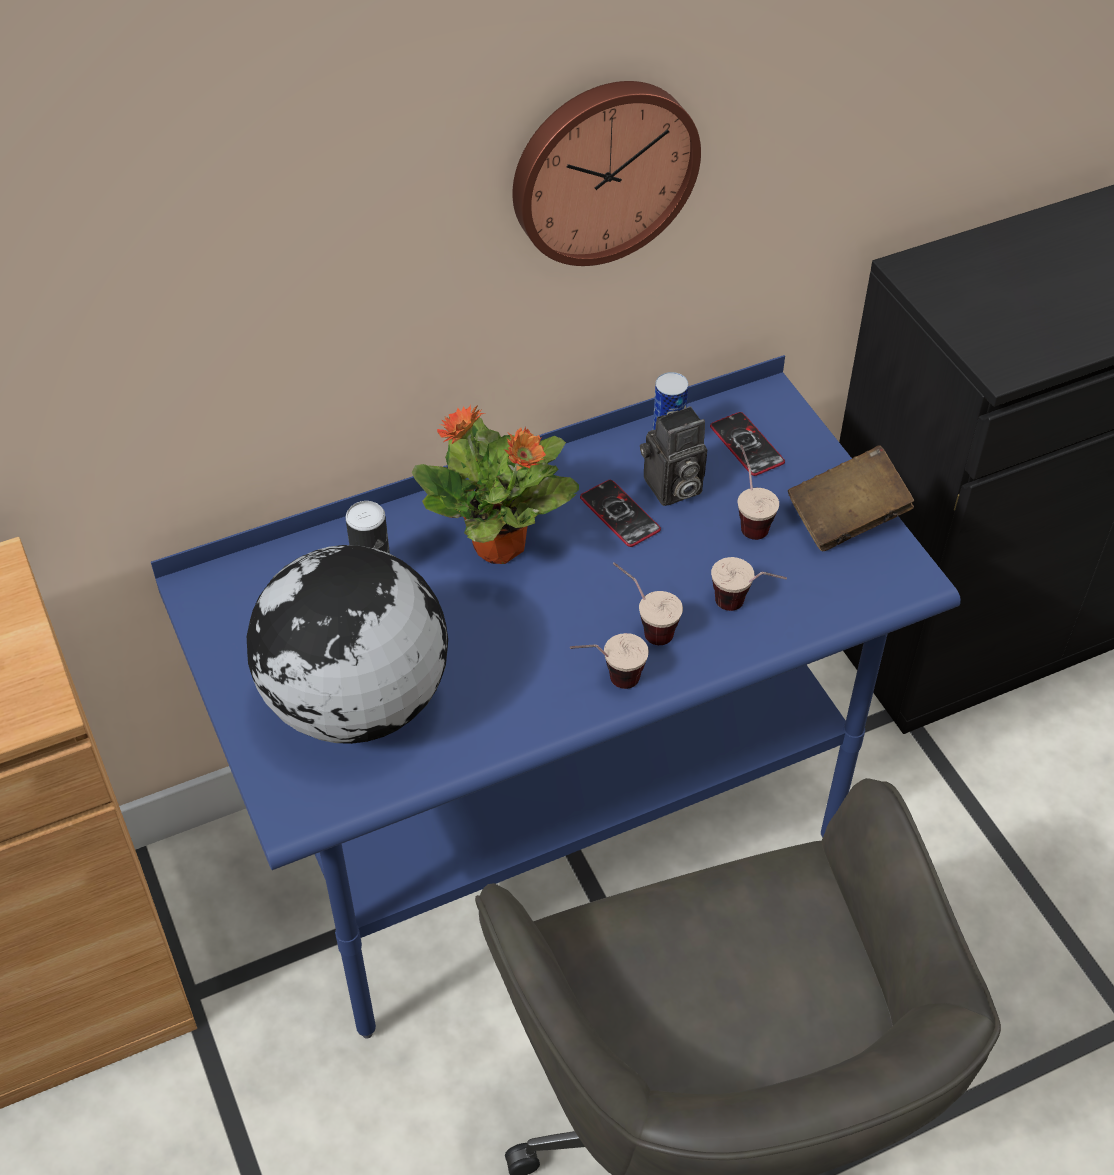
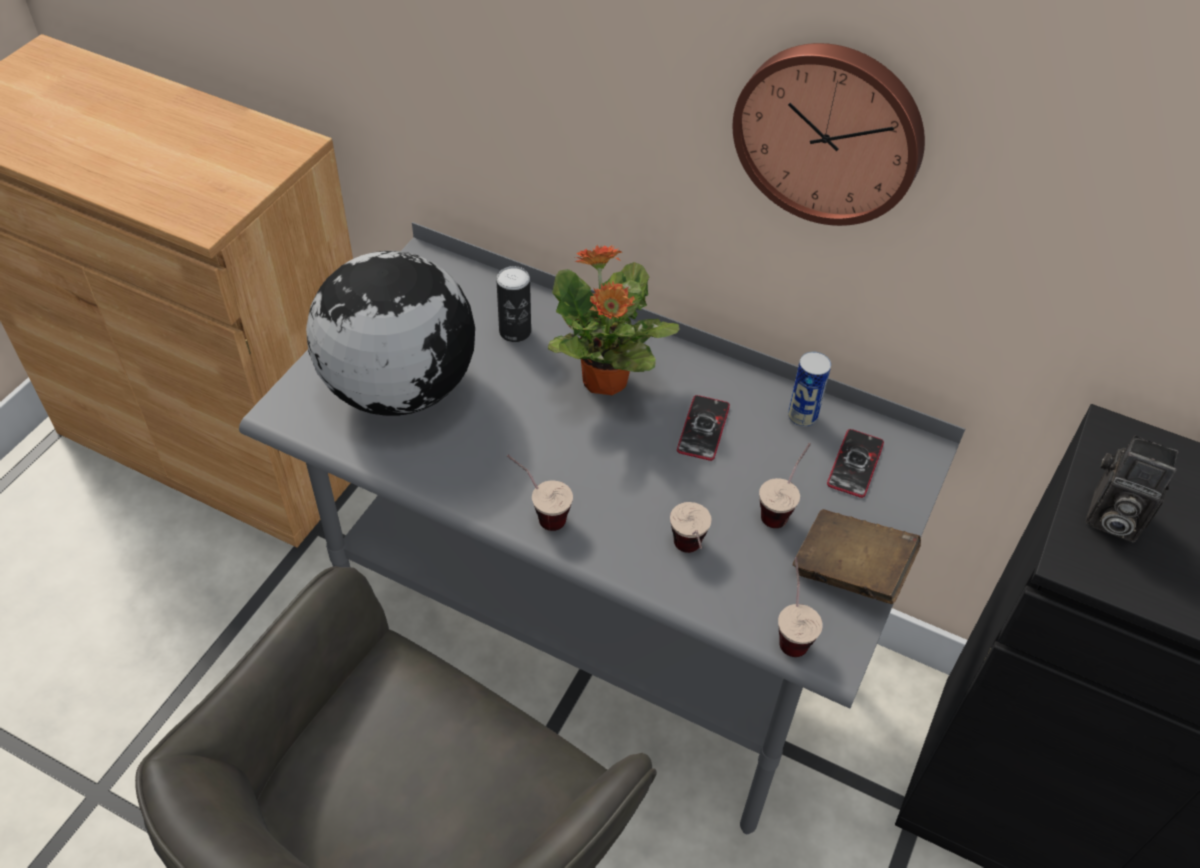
camera: 50 degrees right, 0 degrees up
(556, 837) = (591, 647): blue desk -> grey desk
(643, 626) = (610, 504): cup -> cup (790, 629)
(671, 489) = (760, 444): camera -> camera (1110, 518)

